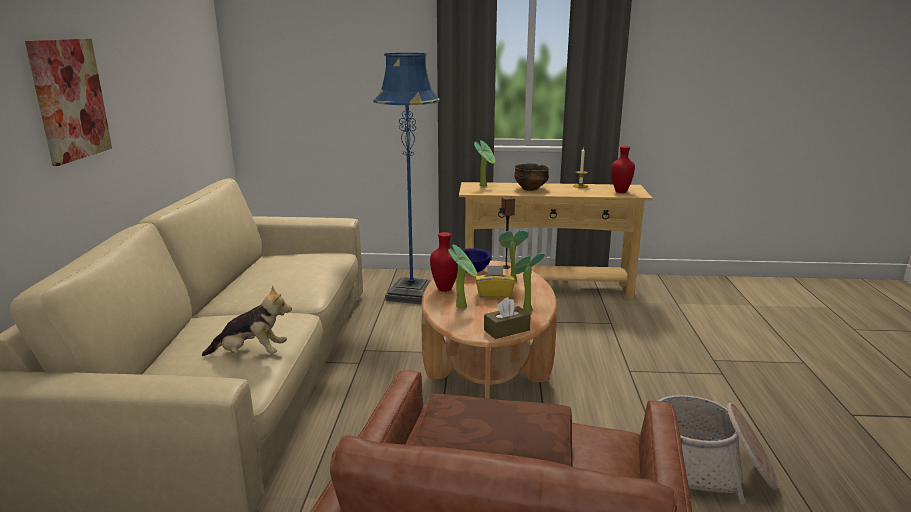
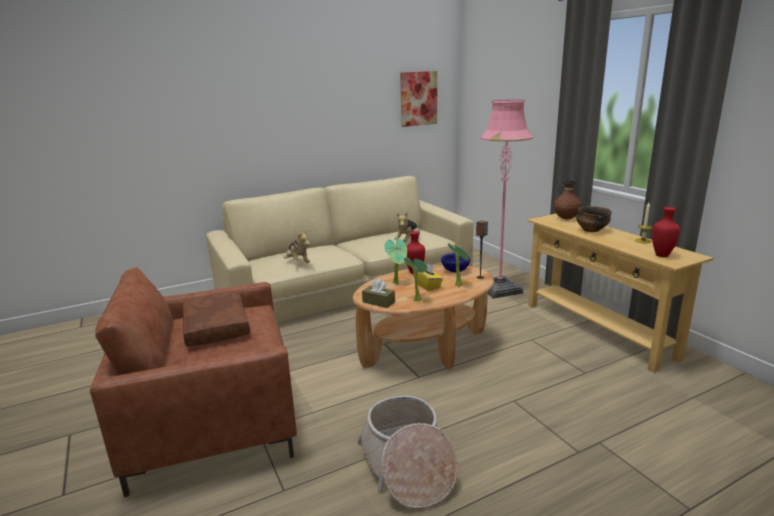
camera: 60 degrees right, 0 degrees up
(69, 99) = (301, 120): picture -> picture (418, 98)
(315, 268) = (408, 241): none -> plush toy
(412, 294) = (499, 289): blue floor lamp -> pink floor lamp
(484, 185) = (566, 219): potted plant -> brown vase

